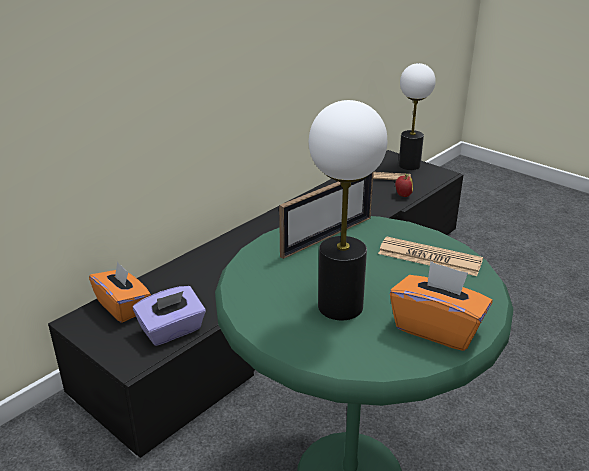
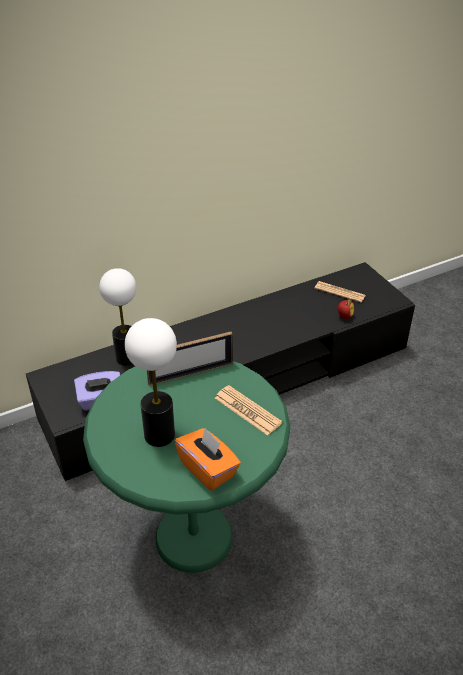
camera: 20 degrees right, 10 degrees up
(123, 307) = (78, 372): orange tissue box -> none
(409, 165) = (372, 284): table lamp -> table lamp (126, 358)

